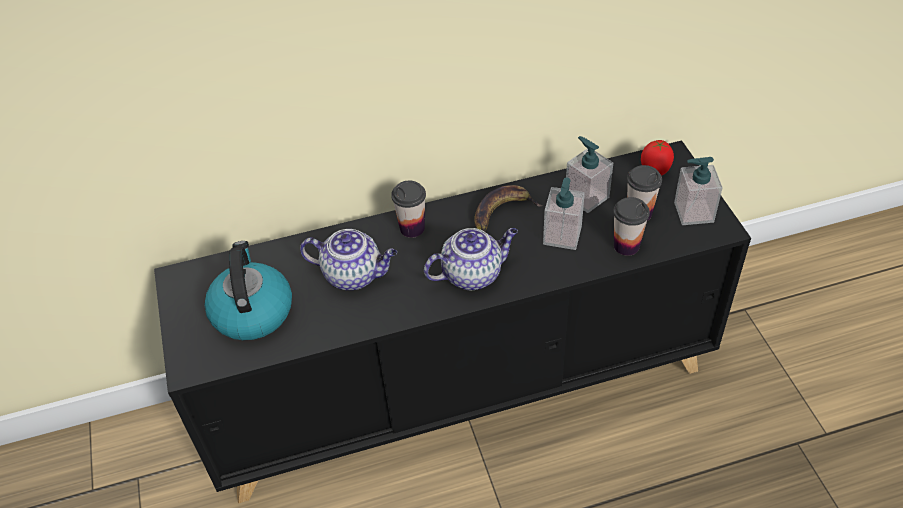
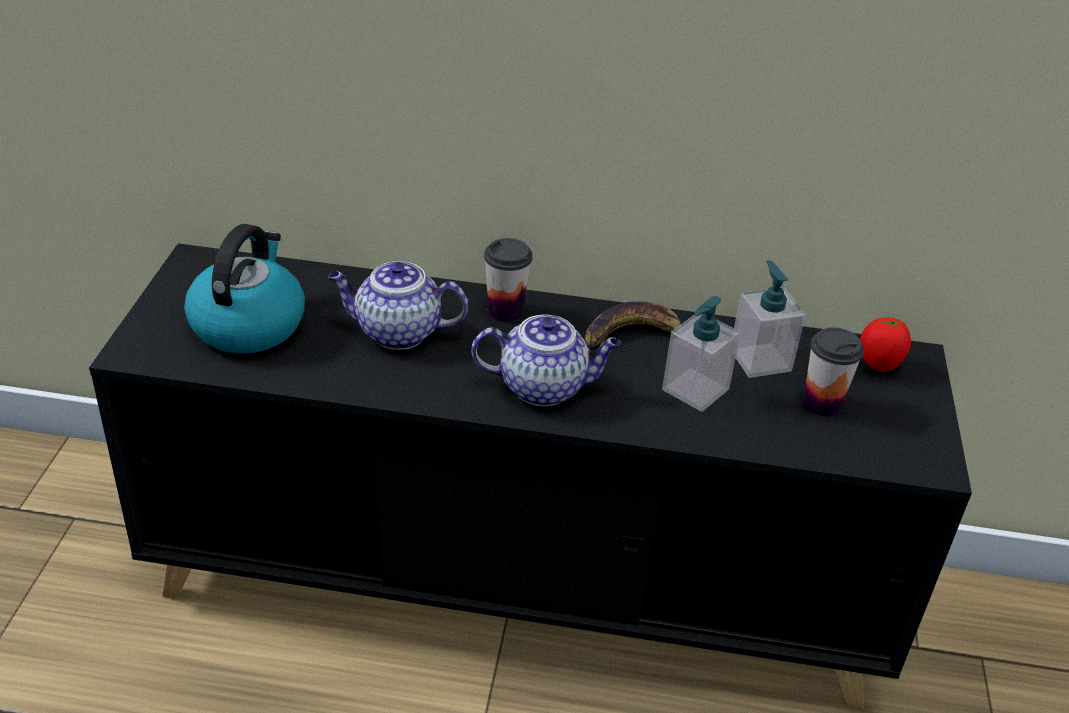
camera: 20 degrees right, 10 degrees down
(354, 275) = (396, 333): teapot -> teapot turned 150 degrees clockwise
(626, 246) = (777, 433): cup -> none
(693, 212) = (903, 431): soap dispenser -> none

